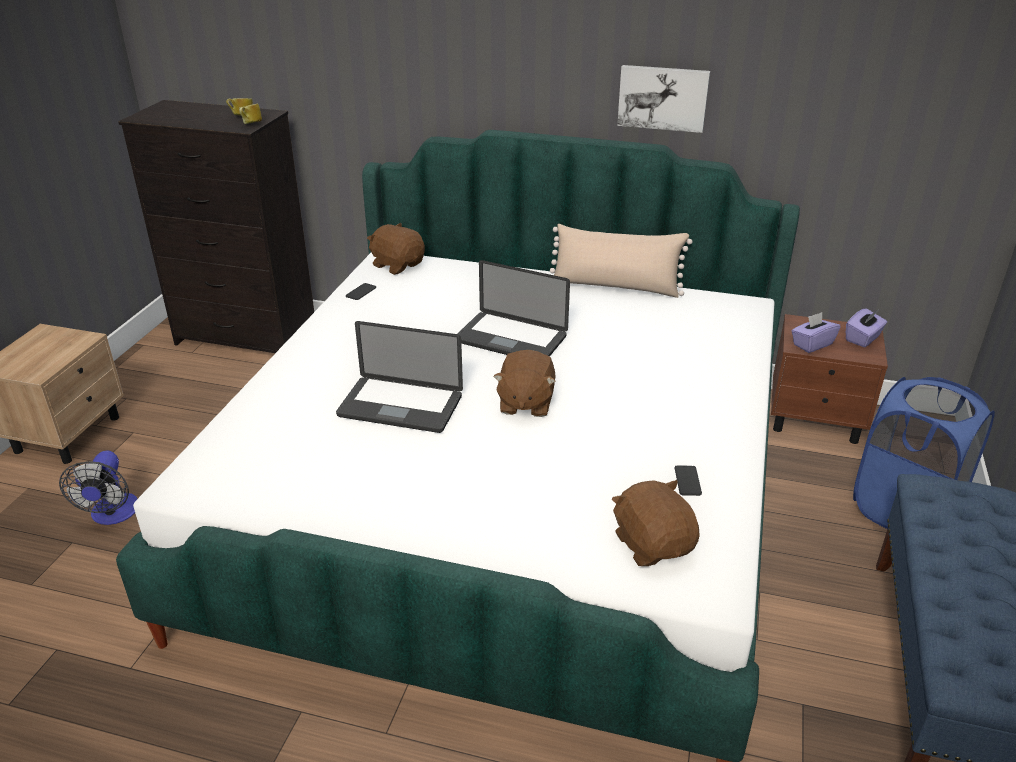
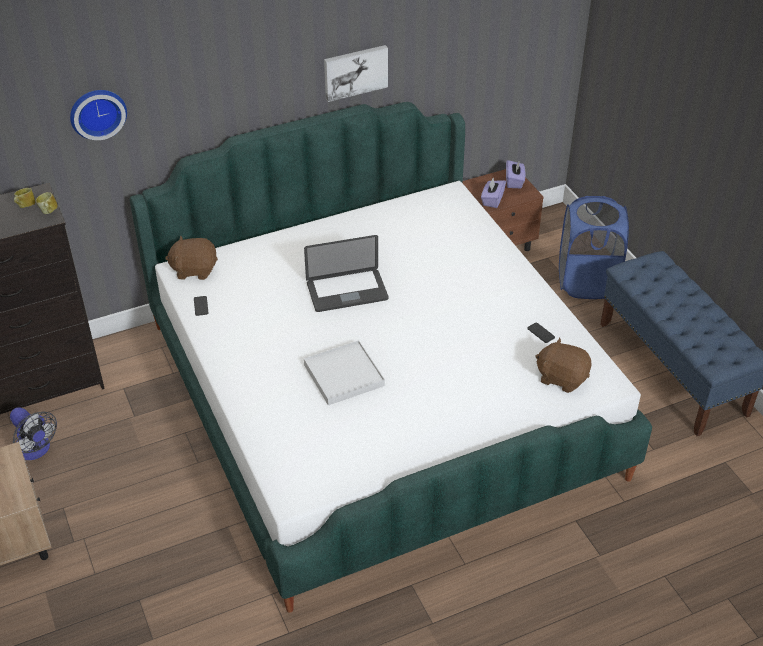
camera: 40 degrees left, 10 degrees up
(113, 515) = (140, 566): fan -> fan (36, 450)
(351, 47) = (97, 112): none -> wall clock
(400, 406) = (344, 375): laptop -> white tray
(525, 403) = (410, 332): brown plush toy -> none
(615, 287) = (361, 216): beige pillow -> none

